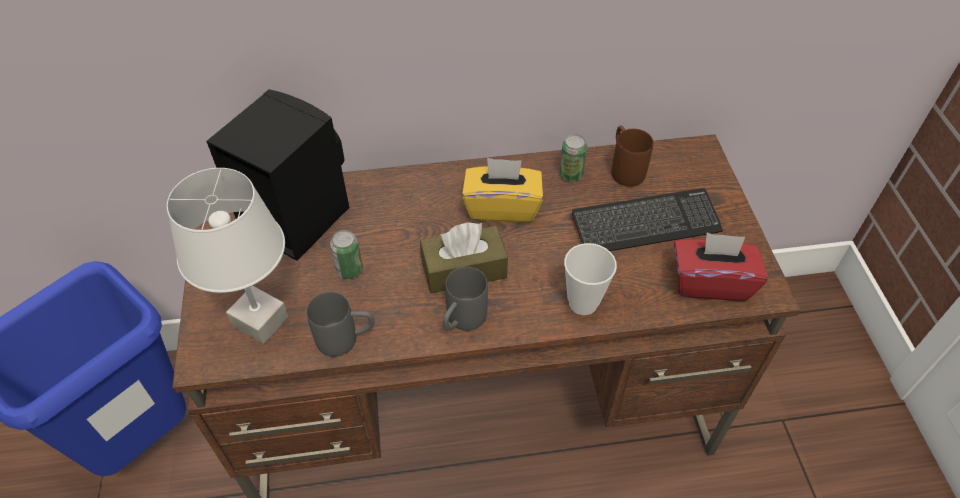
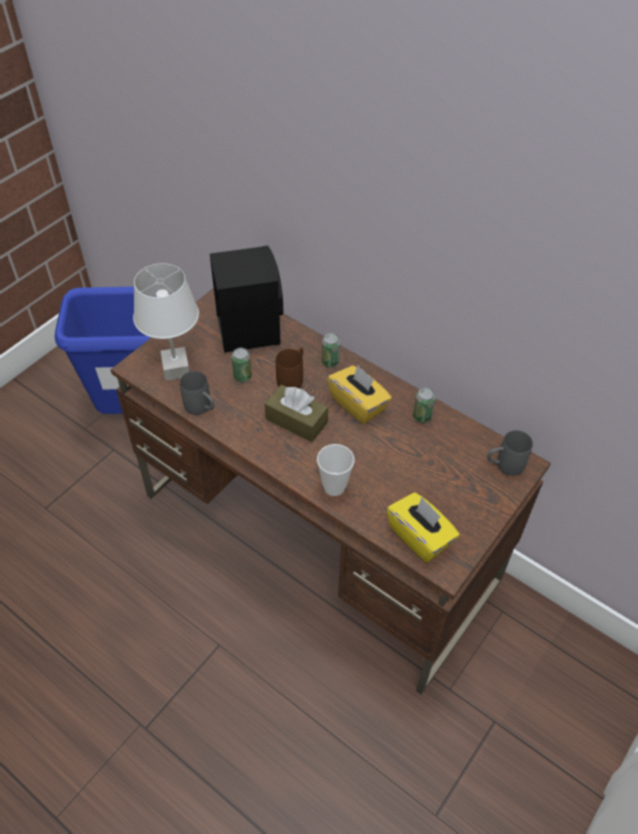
camera: 45 degrees right, 0 degrees up
(423, 187) = (330, 362): none -> can
(461, 321) = (263, 444): grey mug -> grey mug (504, 465)
(624, 168) = (459, 437): brown mug -> brown mug (293, 378)
(645, 224) = (427, 477): keyboard -> none
(710, 282) = (420, 536): red tissue box -> yellow tissue box

